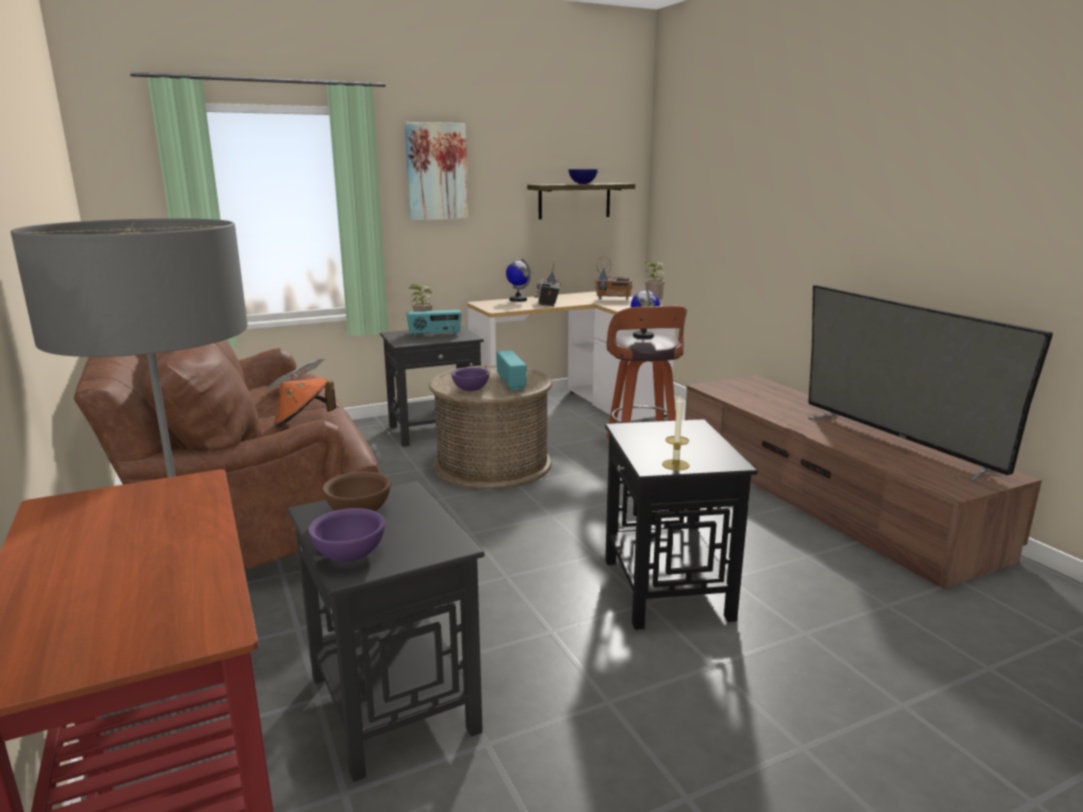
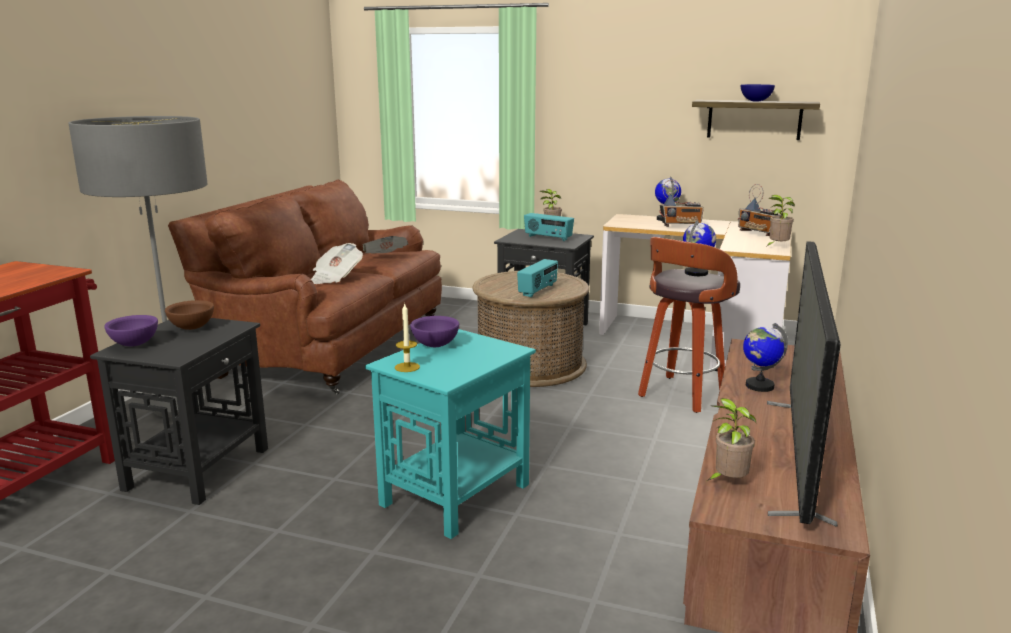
camera: 45 degrees right, 0 degrees up
(303, 422) = (335, 278): orange hat -> newspaper
(436, 171) = (599, 84): picture -> none
(471, 390) = (497, 287): purple bowl -> purple bowl (436, 345)
(548, 303) = (681, 227): radio -> radio turned 135 degrees counterclockwise
(666, 589) = (454, 495): black side table -> turquoise side table
(778, 410) = (759, 386): none -> globe
(914, 472) = (728, 482): none -> potted plant

